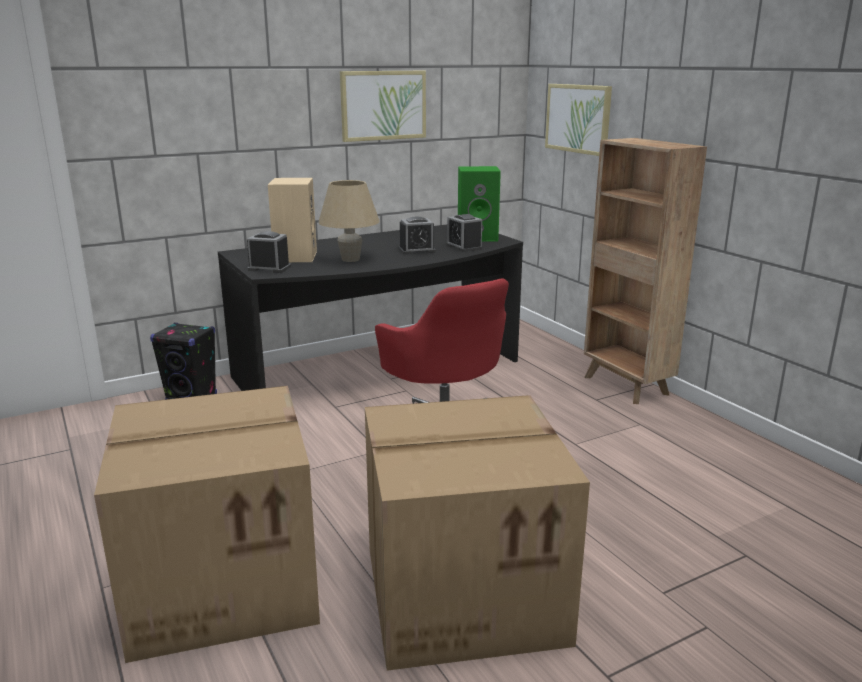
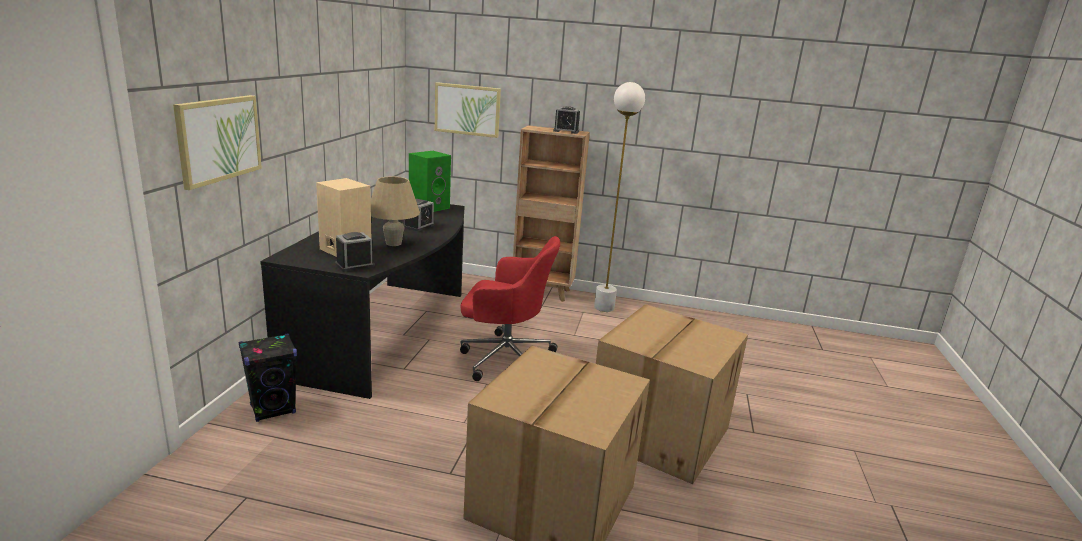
camera: 50 degrees left, 0 degrees up
(383, 105) = (343, 105): picture -> picture (219, 139)
(464, 247) = (441, 217): alarm clock -> alarm clock (566, 131)
(682, 429) = (604, 308): none -> white floor lamp

